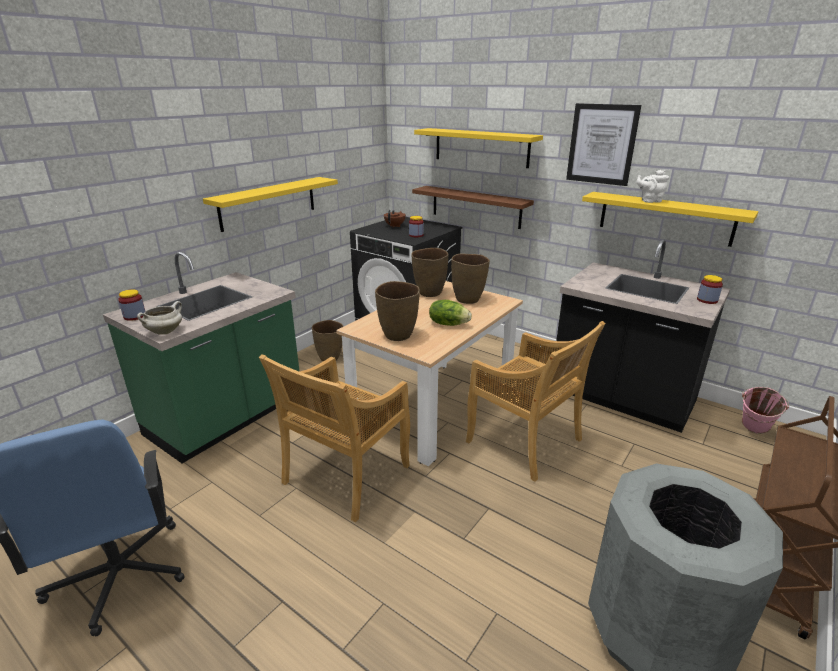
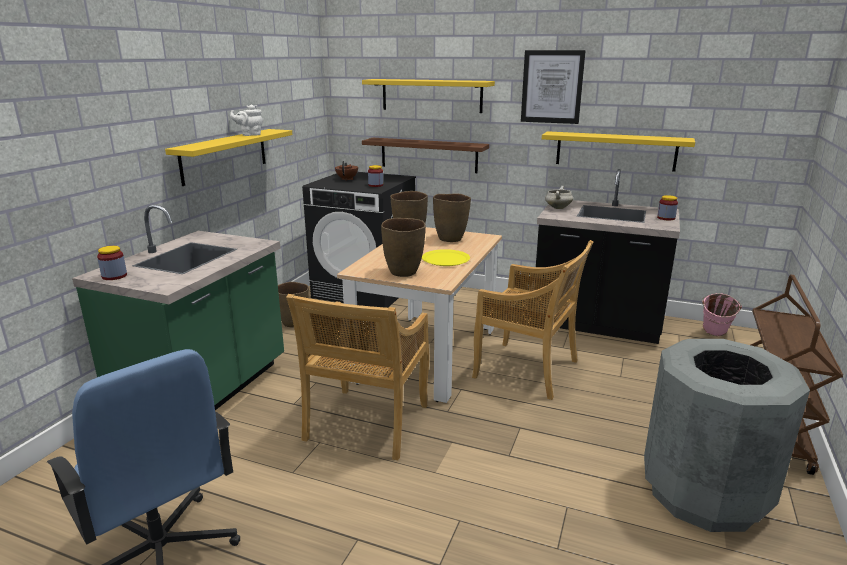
camera: 15 degrees left, 5 degrees down
(165, 331) = (164, 285): white cooking pot -> white cooking pot (557, 208)
(448, 324) = (445, 259): lettuce -> yellow plate
(649, 201) = (602, 135): white teapot -> white teapot (250, 134)

